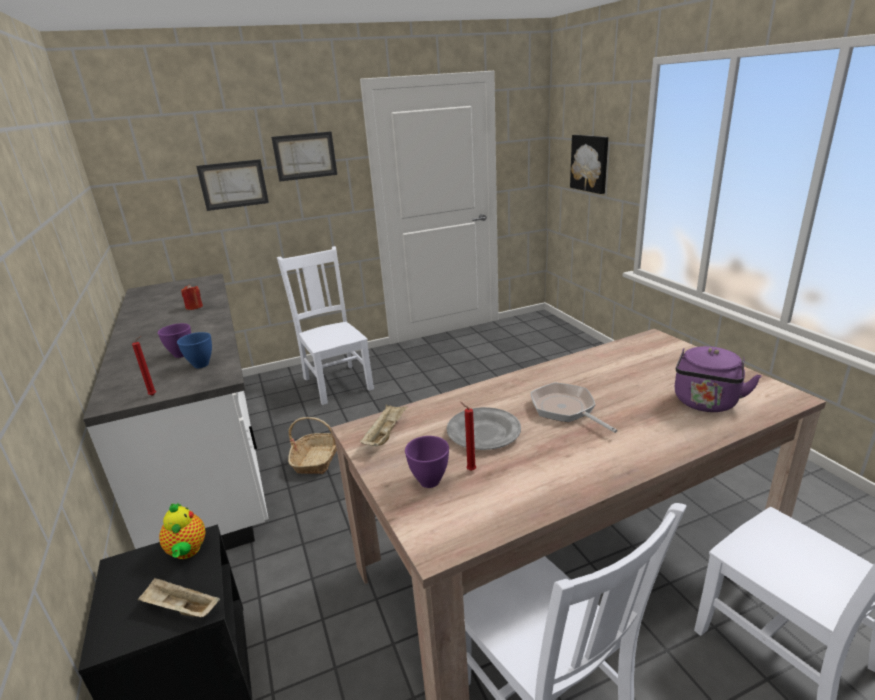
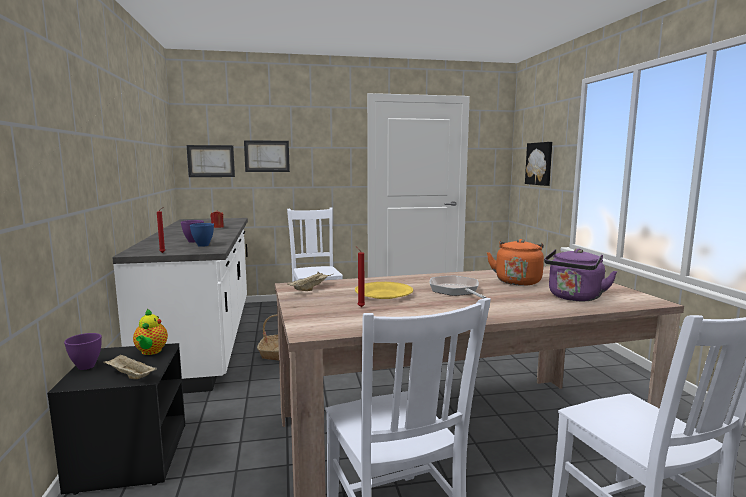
camera: 10 degrees right, 15 degrees down
(305, 156) = (320, 142): picture -> picture (211, 161)
(429, 482) = (326, 308): purple bowl -> purple bowl (85, 367)
(483, 433) = (383, 294): grey plate -> yellow plate
(625, 374) = (517, 281): none -> orange kettle

